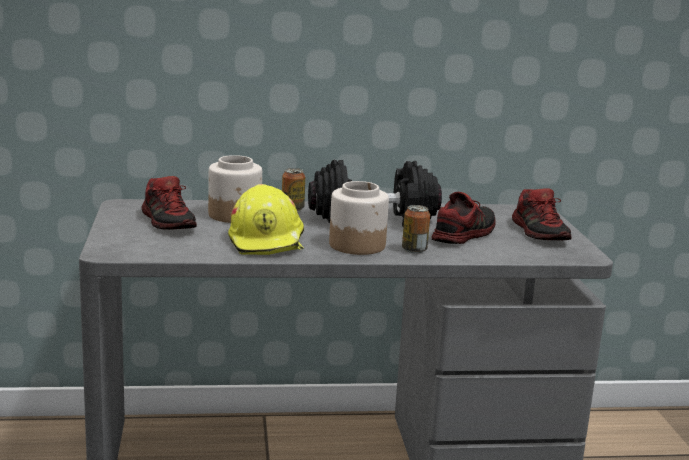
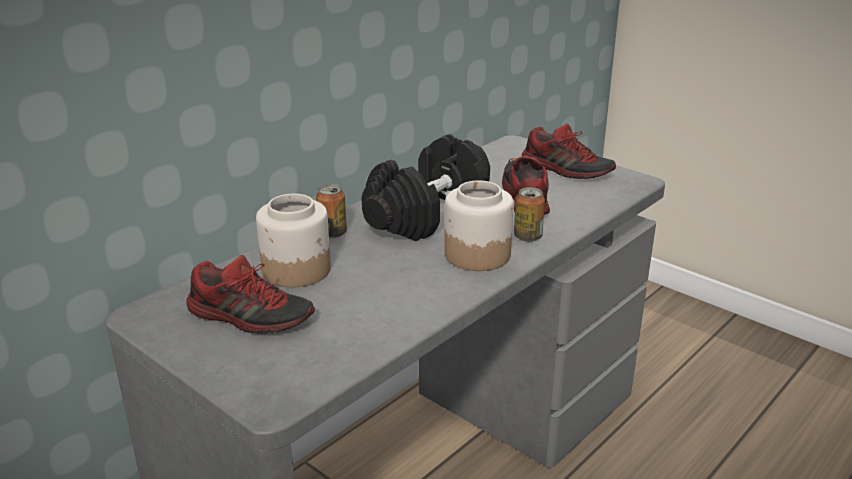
camera: 40 degrees left, 10 degrees up
(267, 241) = (397, 292): yellow hard hat -> none

